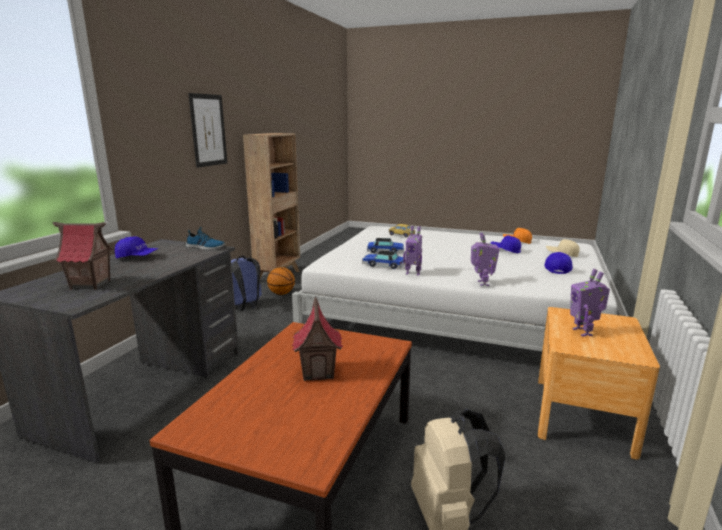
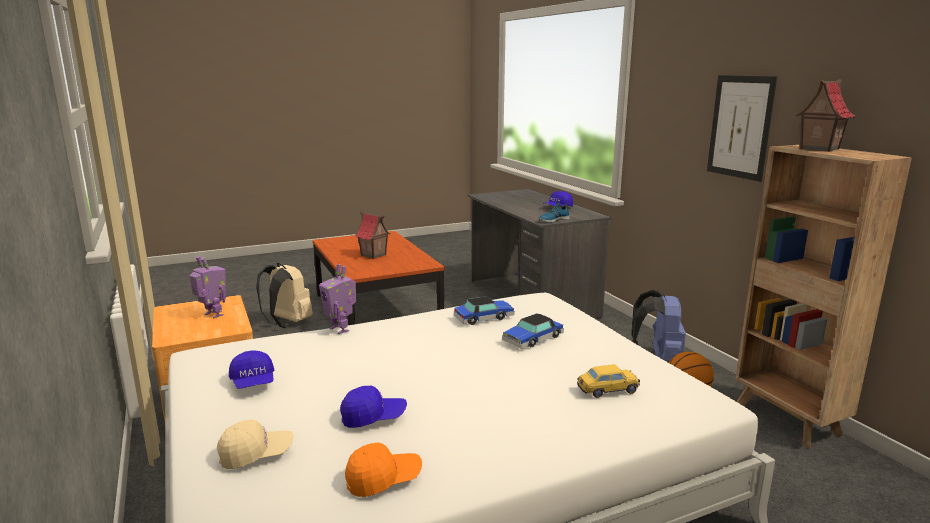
camera: 135 degrees right, 0 degrees up
(90, 285) = (510, 198): toy house -> toy house (818, 149)
(413, 273) = (433, 319): toy robot -> none

